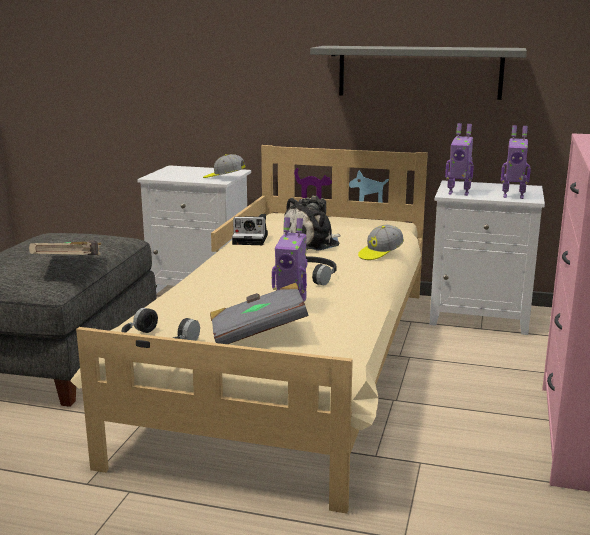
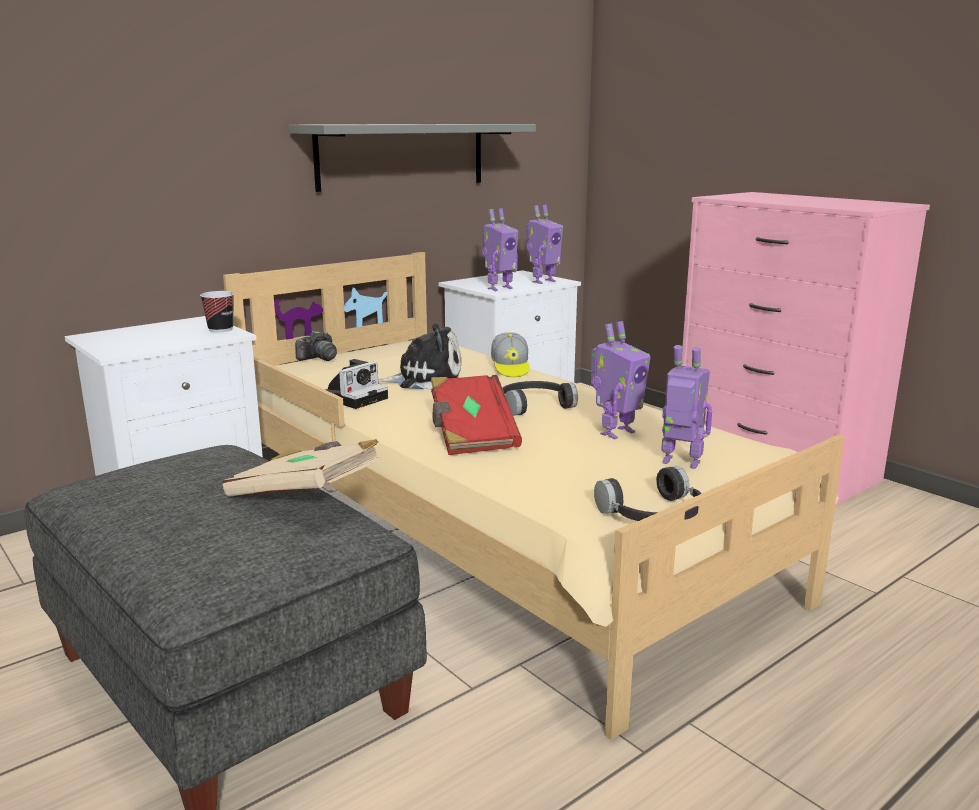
camera: 55 degrees left, 0 degrees up
(224, 178) = (220, 329): cap -> cup
(228, 276) = (471, 435): none -> red book
(258, 333) = (680, 463): grey book -> toy robot
(313, 243) = (425, 379): plush toy -> plush toy turned 90 degrees counterclockwise

